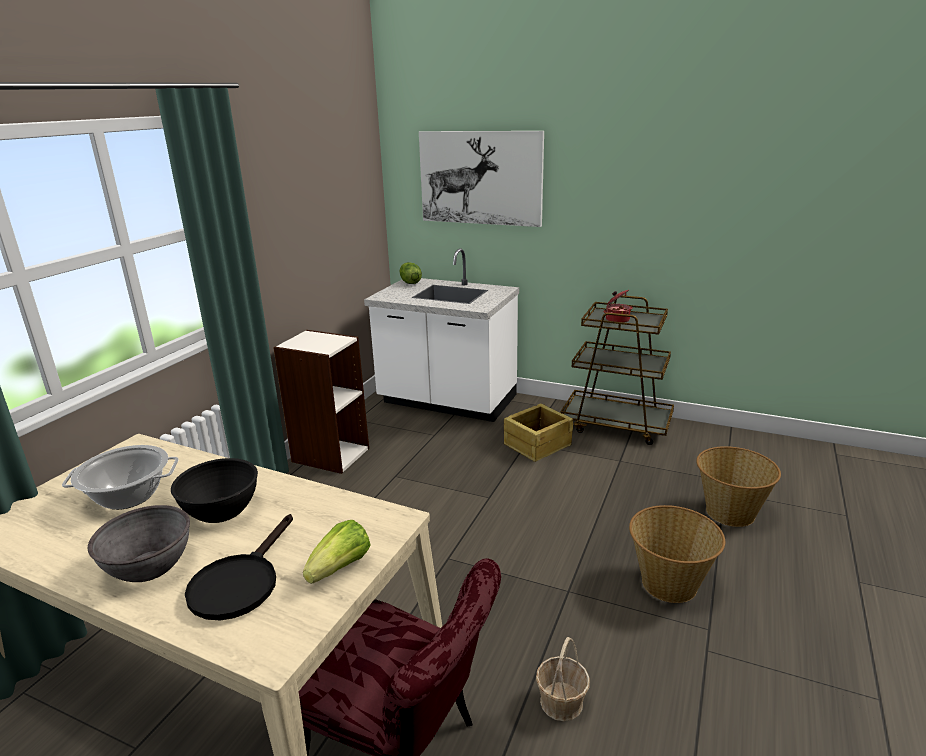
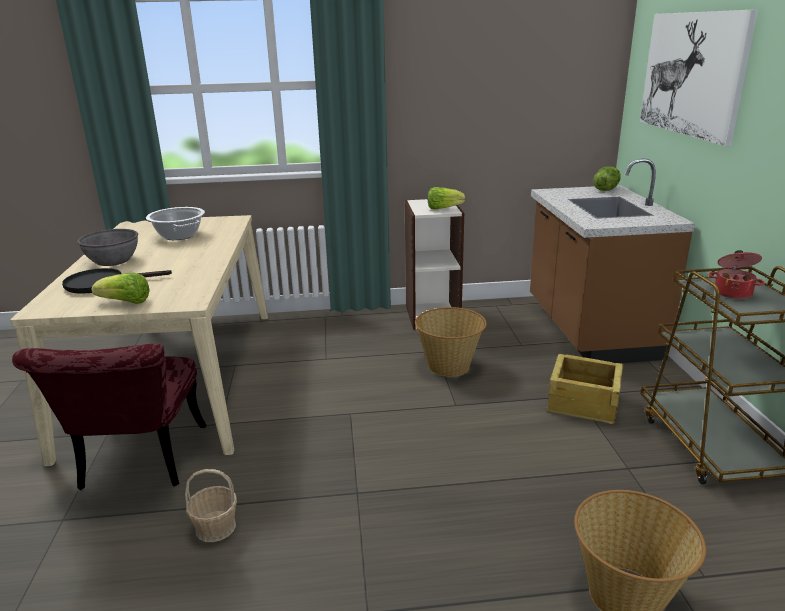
camera: 60 degrees right, 0 degrees up
(221, 510) = (176, 257): black bowl -> none
(332, 340) = (443, 208): none -> lettuce
(447, 401) = (589, 330): white counter -> brown counter
(669, 583) = (424, 563): basket -> basket (449, 366)

